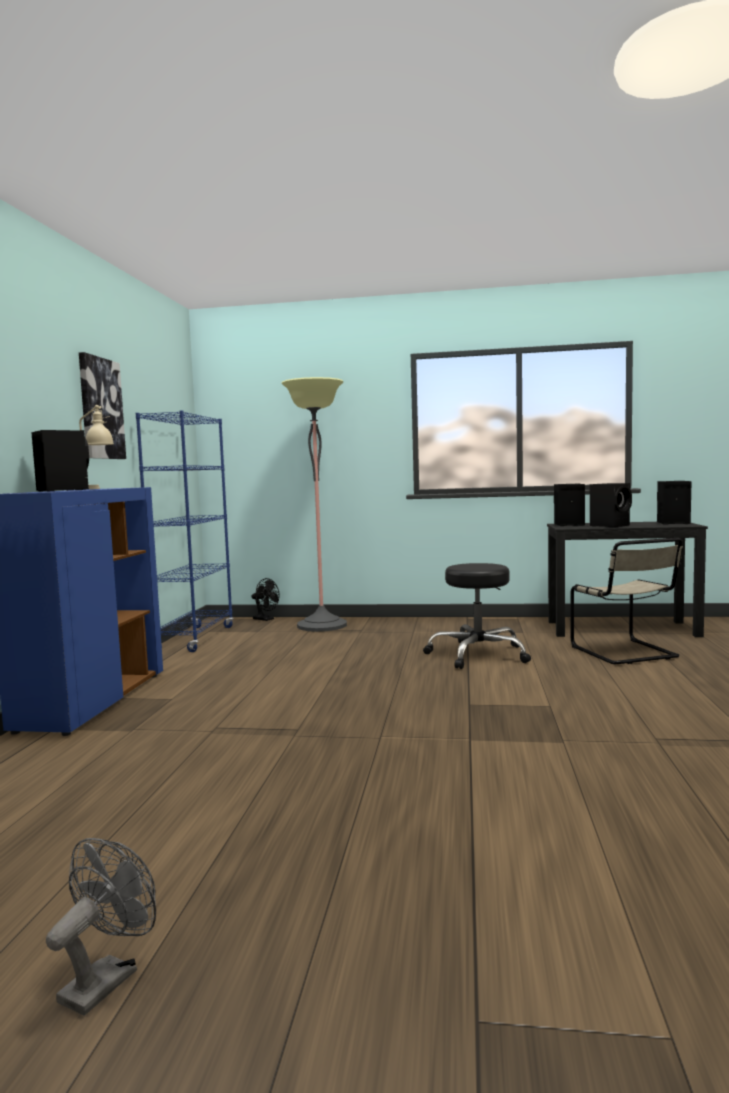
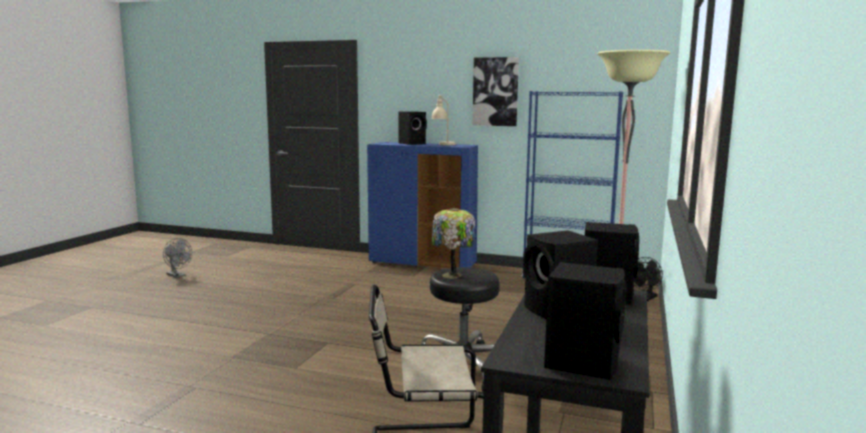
camera: 100 degrees right, 5 degrees up
(484, 567) = (452, 276): none -> table lamp

